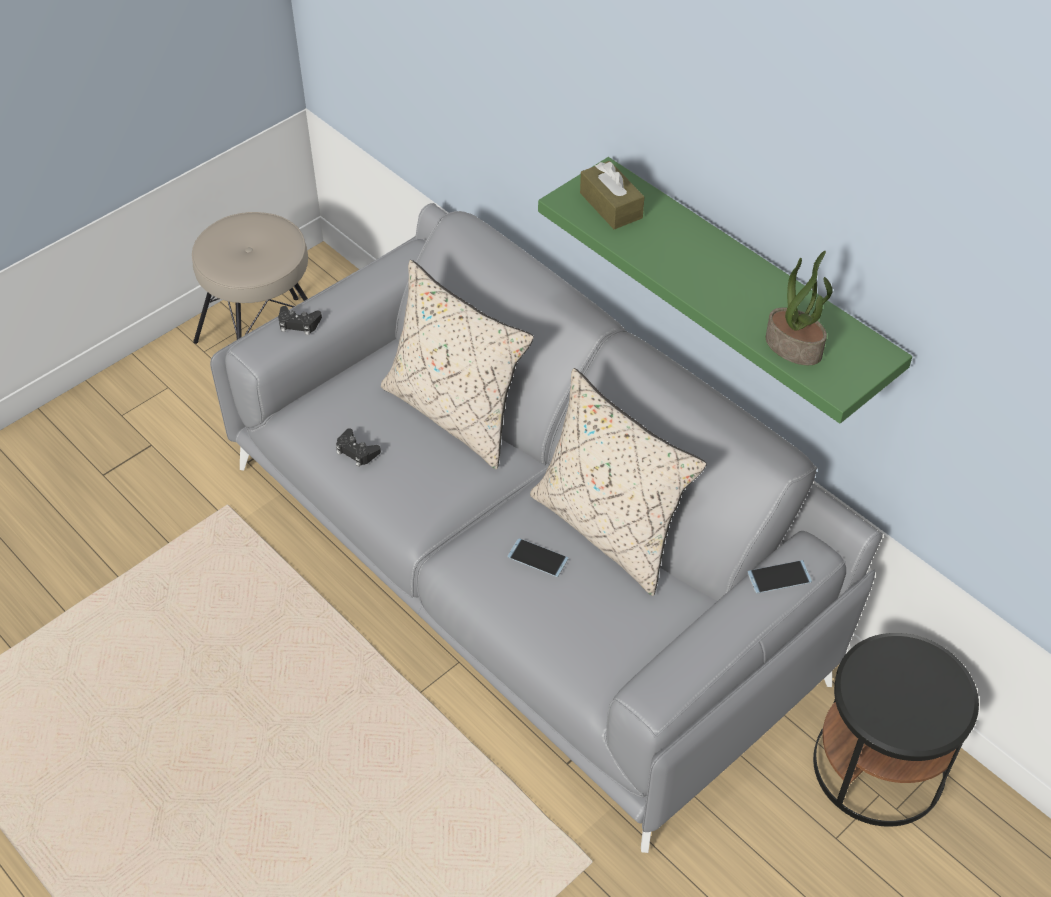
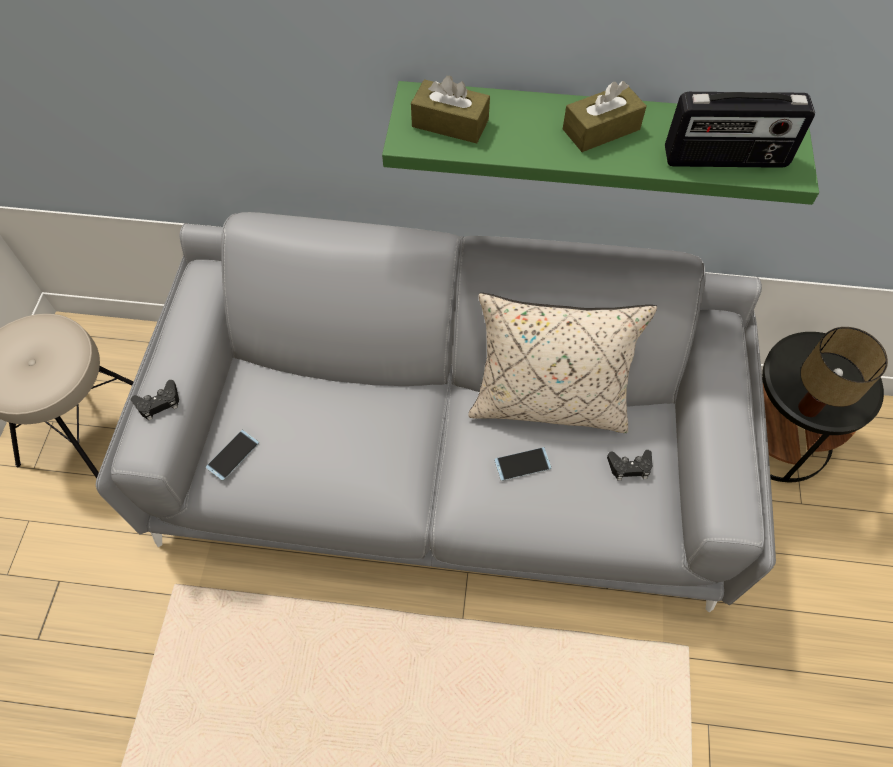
camera: 40 degrees left, 10 degrees up
(356, 451) = (298, 478): black game controller -> black game controller (629, 467)
(455, 413) = (347, 389): beige pillow -> none
(721, 272) = (601, 129): none -> brown tissue box
(779, 577) = (720, 358): phone -> phone (233, 455)
(794, 347) = (725, 159): potted plant -> radio
(860, 701) = (807, 407): none -> table lamp

